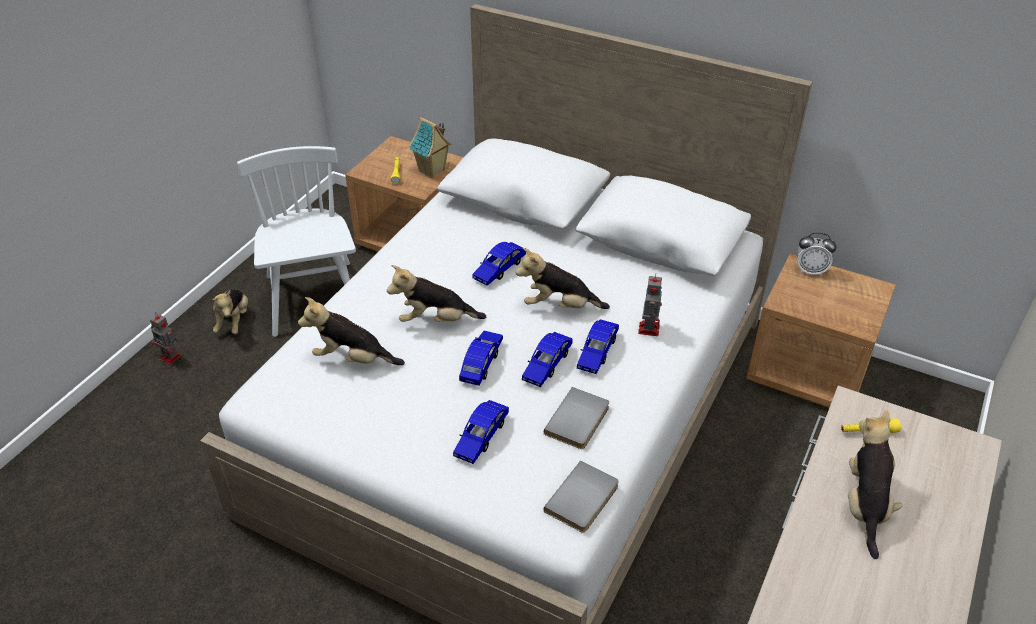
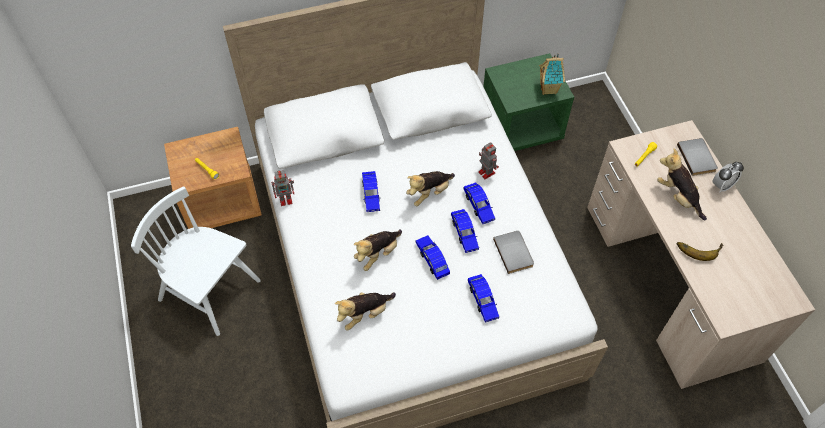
camera: 45 degrees left, 15 degrees up
(171, 357) = (170, 403): toy robot -> toy robot (286, 199)
(234, 321) = (178, 347): plush toy -> none
(432, 171) = (228, 152): toy house -> toy house (549, 89)
(584, 499) = (562, 291): grey book -> grey book (698, 157)
(808, 372) = (521, 127): brown nightstand -> green nightstand
(810, 271) = (506, 73): alarm clock -> alarm clock (722, 186)
(821, 581) = (698, 248): none -> banana

